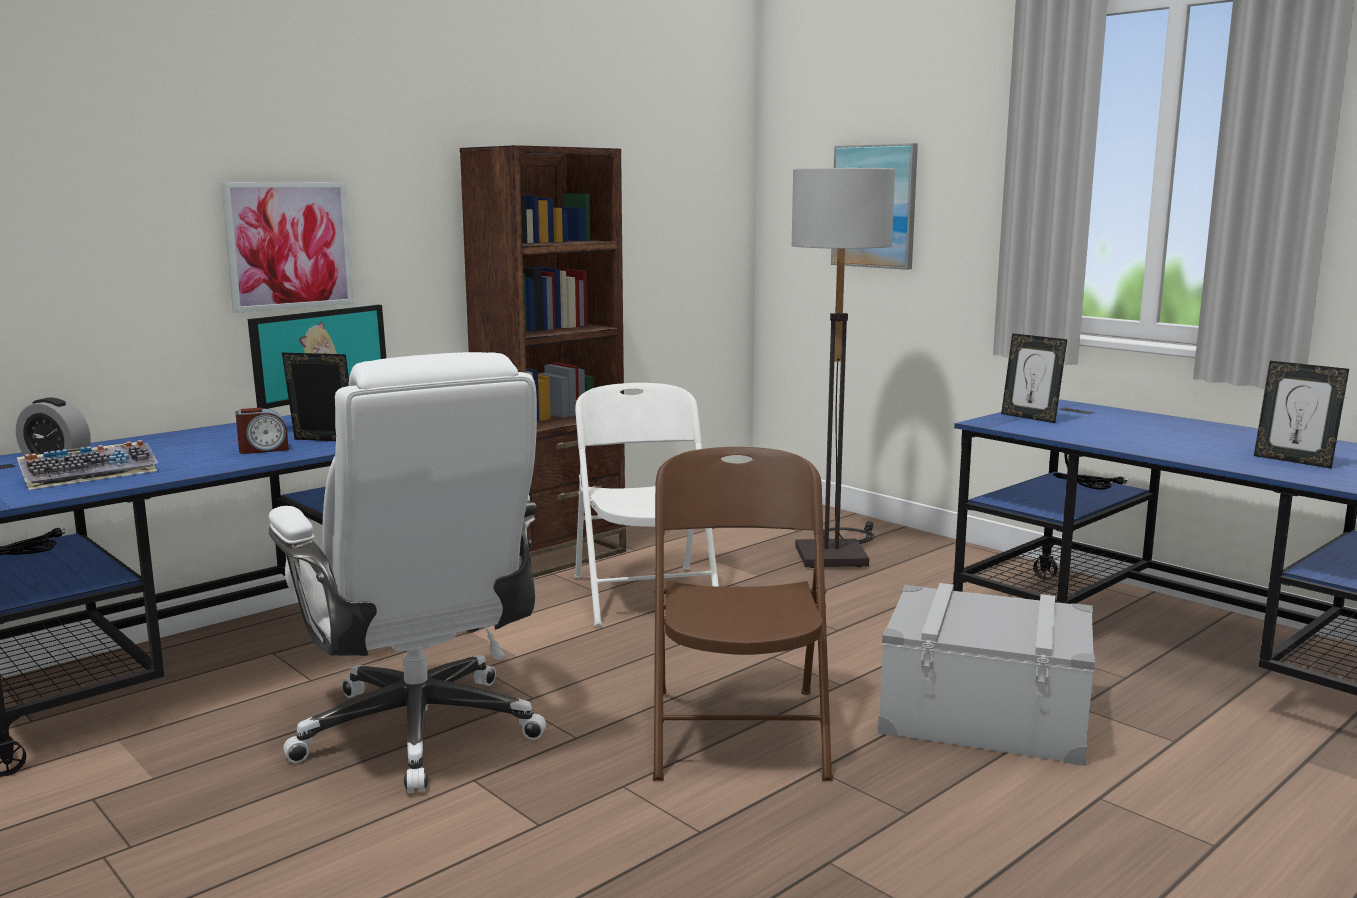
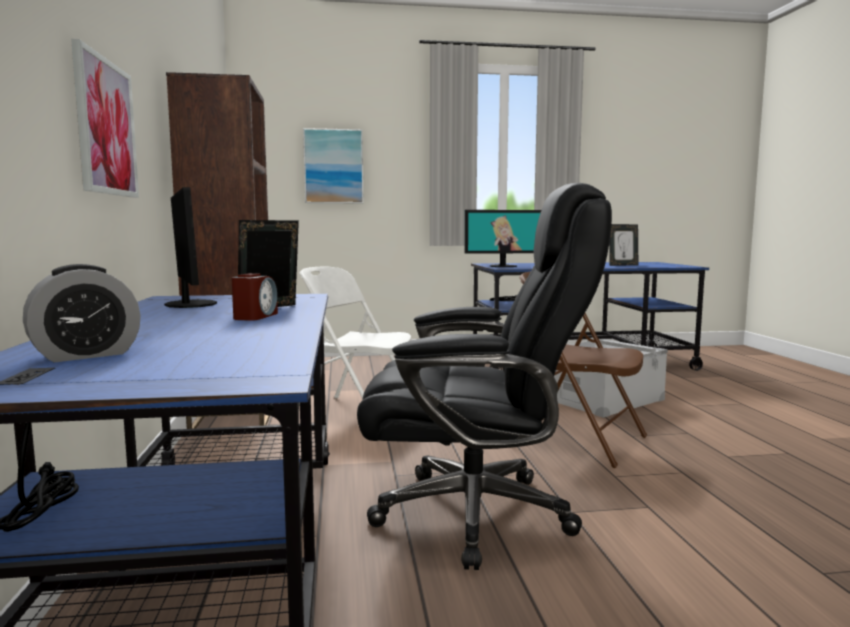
camera: 55 degrees left, 5 degrees down
(91, 474) = (210, 349): keyboard -> none
(418, 731) = (474, 513): white office chair -> black office chair
(836, 552) = (376, 371): floor lamp -> none
(1030, 417) = (503, 266): picture frame -> monitor

